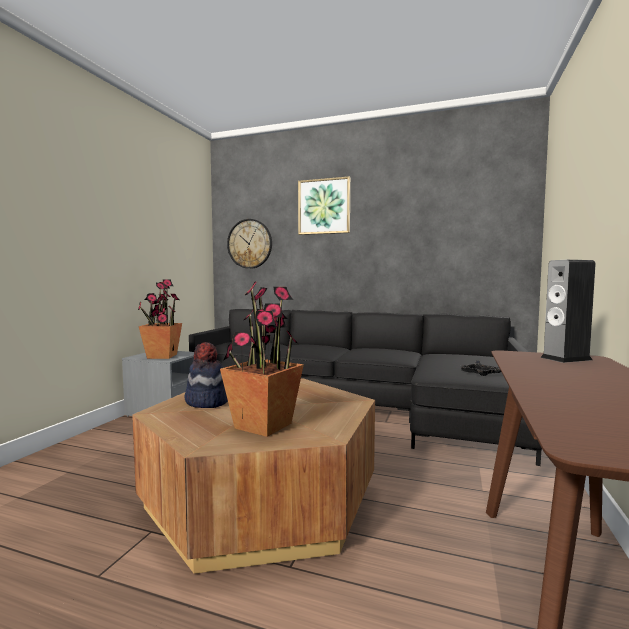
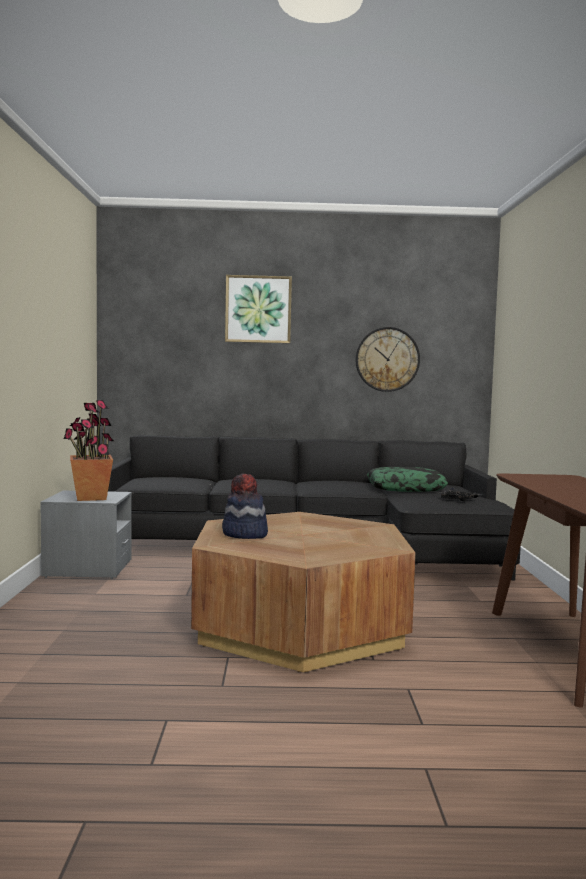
camera: 20 degrees left, 0 degrees up
(249, 244) = (154, 349): wall clock -> wall clock (387, 359)
(263, 425) = (331, 546): potted plant -> none
(440, 358) = (405, 488): none -> pillow
(566, 358) = (554, 477): speaker -> none

